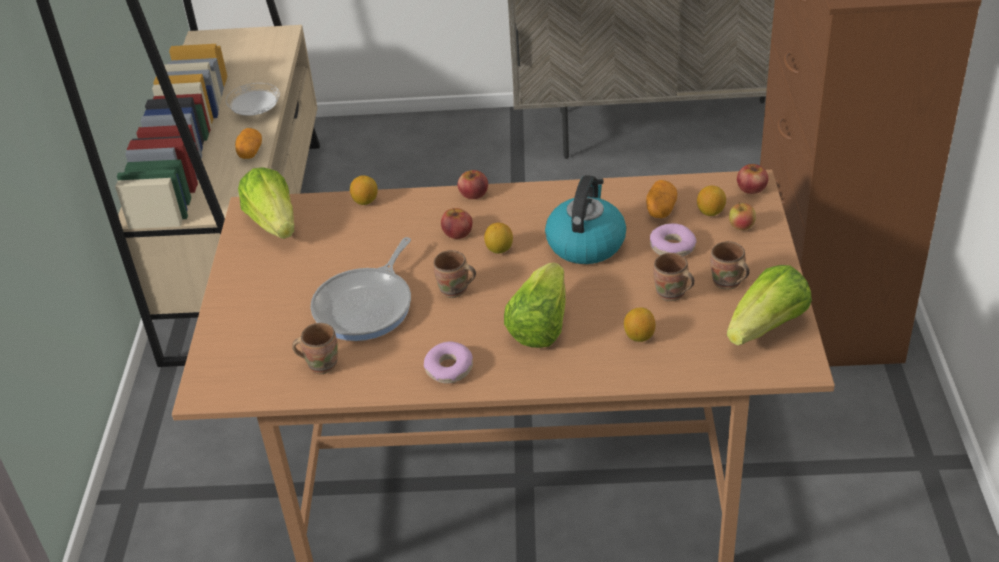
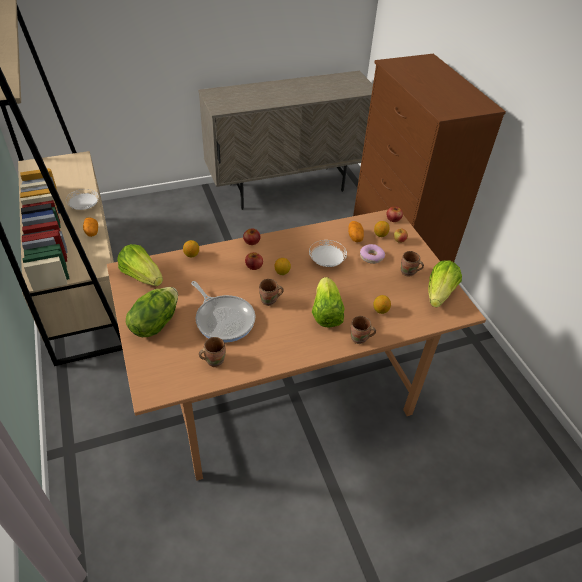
camera: 25 degrees left, 5 degrees up
(259, 294) = (155, 323): none -> lettuce
(367, 306) = (223, 319): frying pan -> frying pan turned 45 degrees counterclockwise
(449, 369) = (289, 349): donut -> none
(585, 243) = (326, 261): kettle -> white plate
(671, 295) = (384, 284): brown mug -> brown mug (359, 339)

